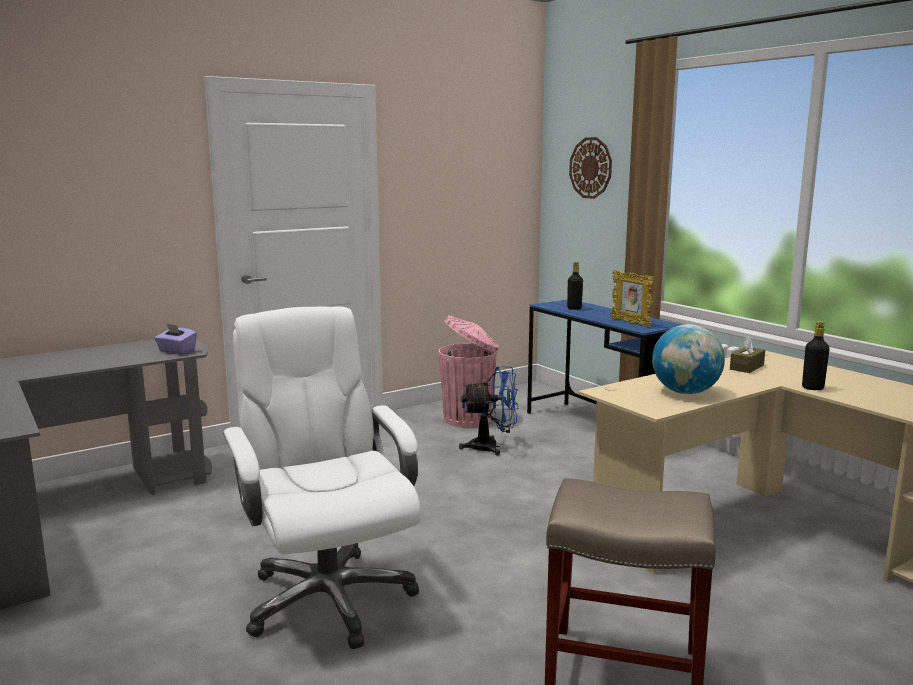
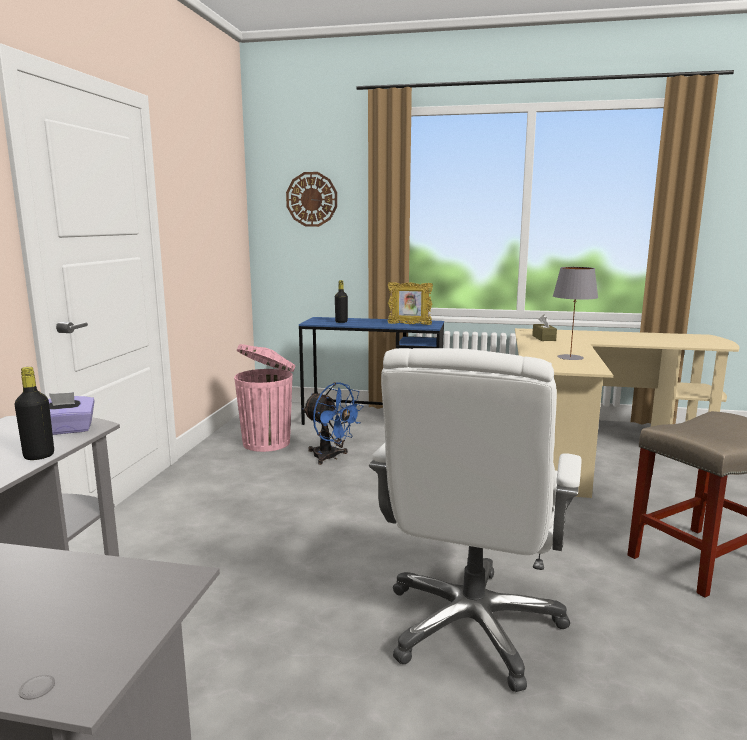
camera: 45 degrees left, 0 degrees up
(328, 598) = (472, 626): white office chair -> white office chair turned 90 degrees counterclockwise
(491, 447) = (331, 457): blue fan -> blue fan turned 90 degrees clockwise
(685, 392) = (570, 357): globe -> grey table lamp
(812, 388) = (605, 342): black bottle -> black bottle (39, 456)

